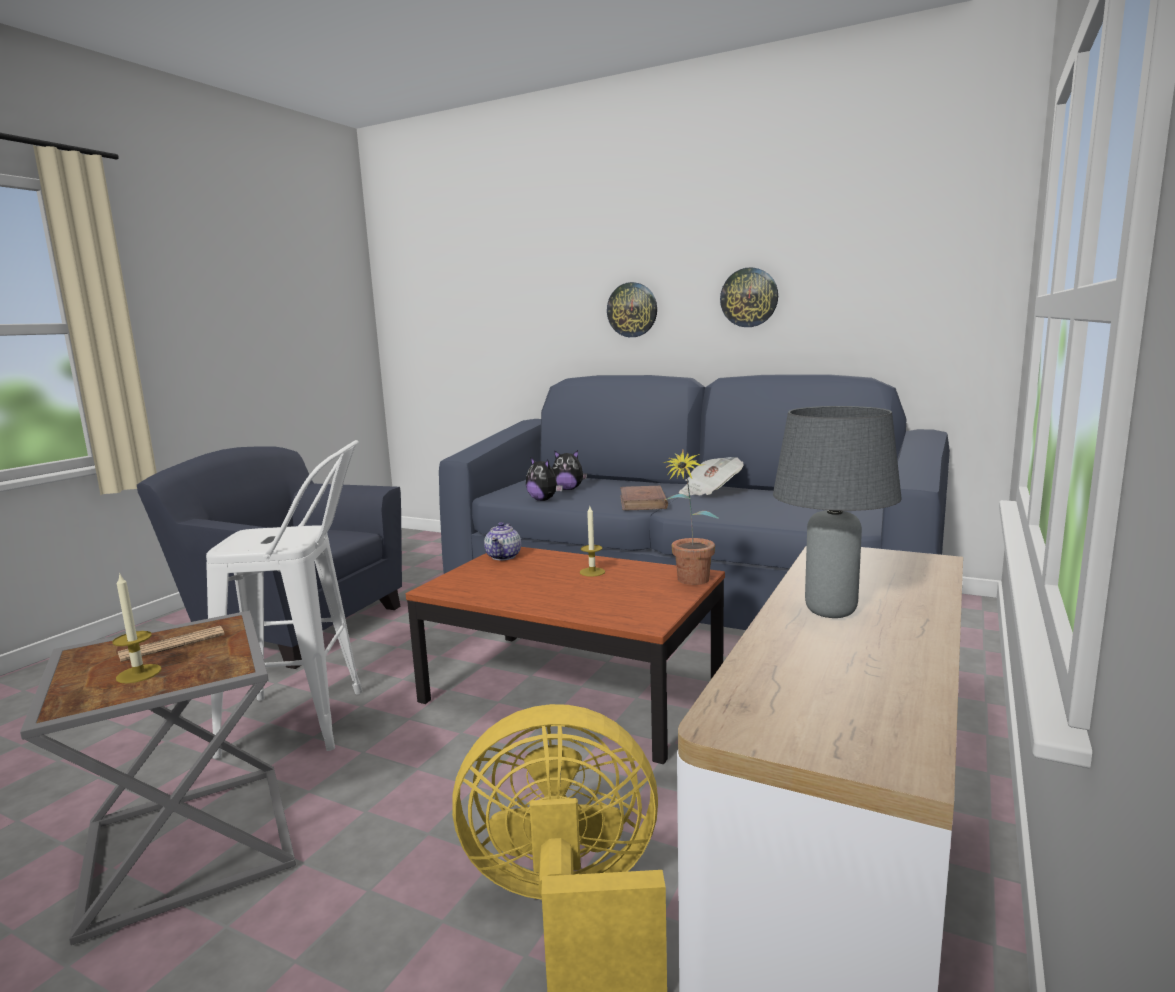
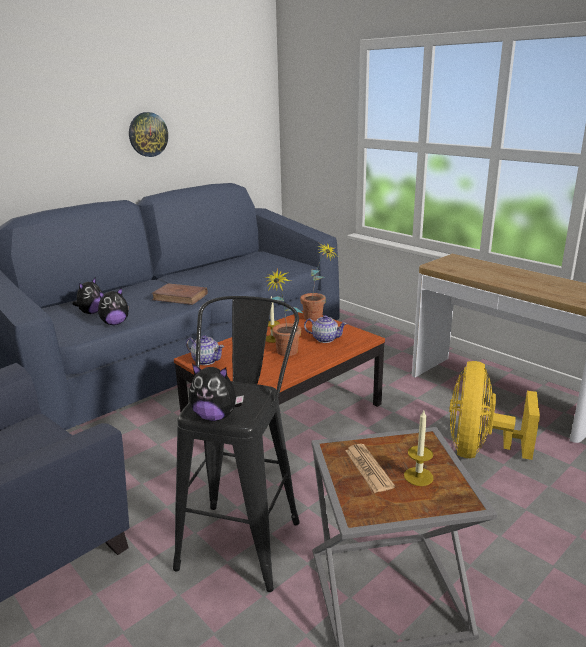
camera: 70 degrees left, 10 degrees up
(239, 539) = (215, 416): none -> plush toy
(310, 722) = (245, 535): white stool -> black stool
(547, 585) = (284, 354): none -> potted plant
(618, 598) = (325, 339): none -> teapot
(632, 310) = (56, 148): wall clock -> none
(709, 491) = (182, 278): newspaper -> none
(832, 611) = (505, 279): grey table lamp -> none

